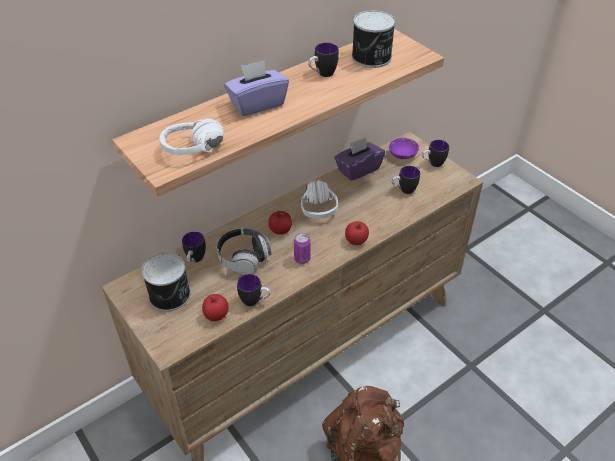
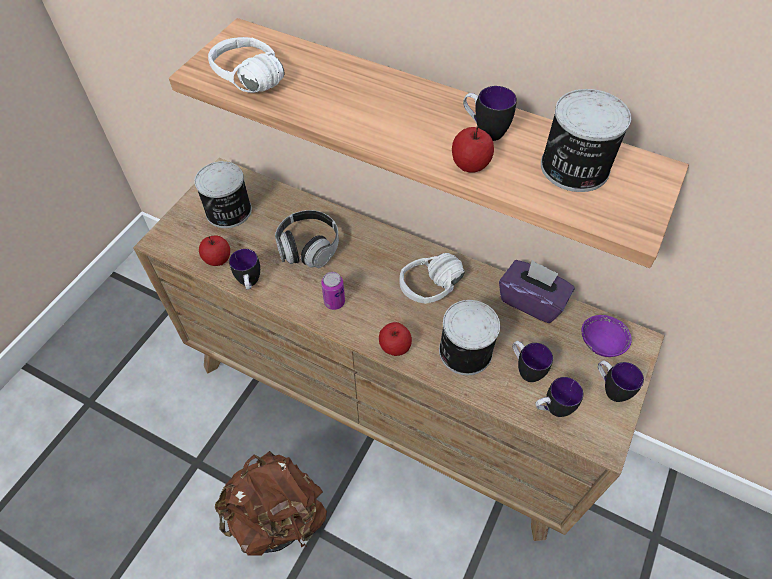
camera: 65 degrees right, 10 degrees up
(195, 260) = (284, 209): mug -> mug (552, 409)
(257, 104) = (370, 95): purple tissue box -> none
(280, 230) = (370, 263): apple -> apple (470, 164)
(377, 211) = (464, 351): none -> can

